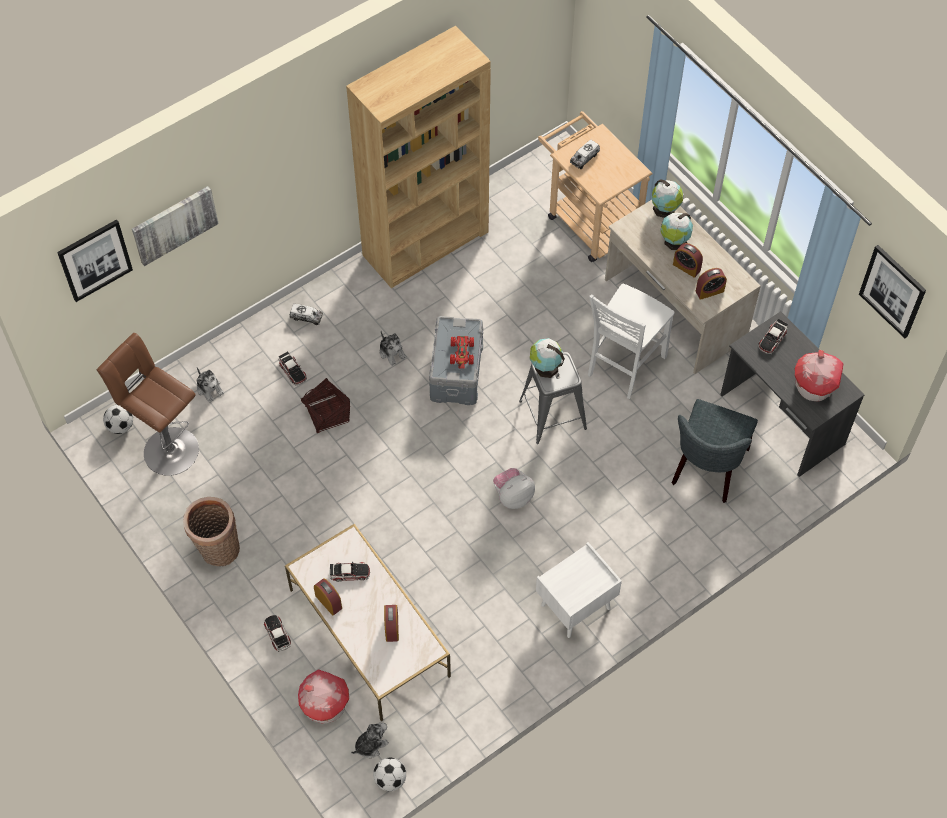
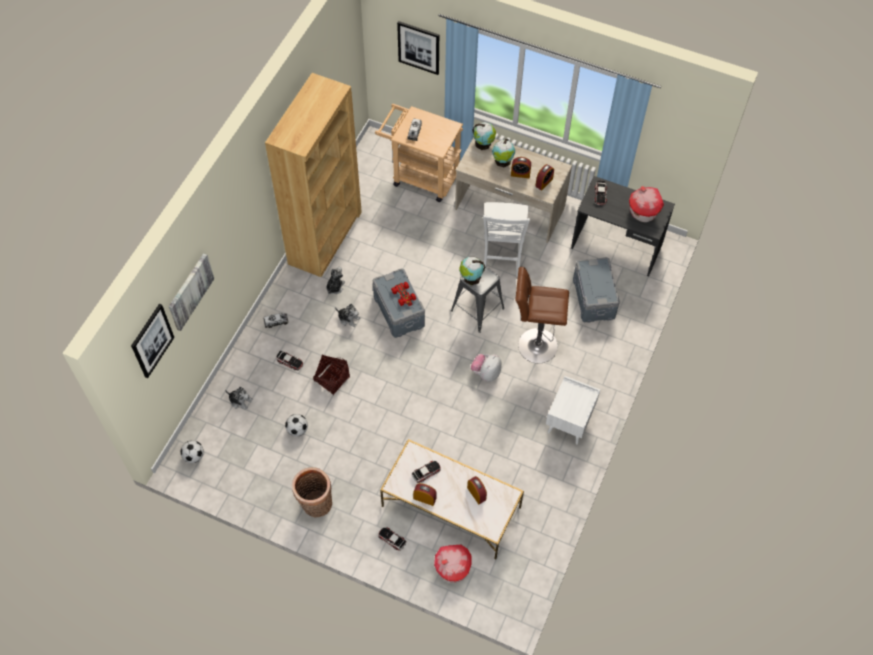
camera: 30 degrees left, 0 degrees up
(167, 449) = (237, 455): brown stool -> brown stool (534, 345)
(370, 744) = (498, 578): plush toy -> plush toy (335, 287)
(390, 779) = (525, 593): football -> football (297, 430)
(707, 470) = (593, 298): grey chair -> grey storage box
(893, 291) = (680, 126): picture -> picture (419, 47)

